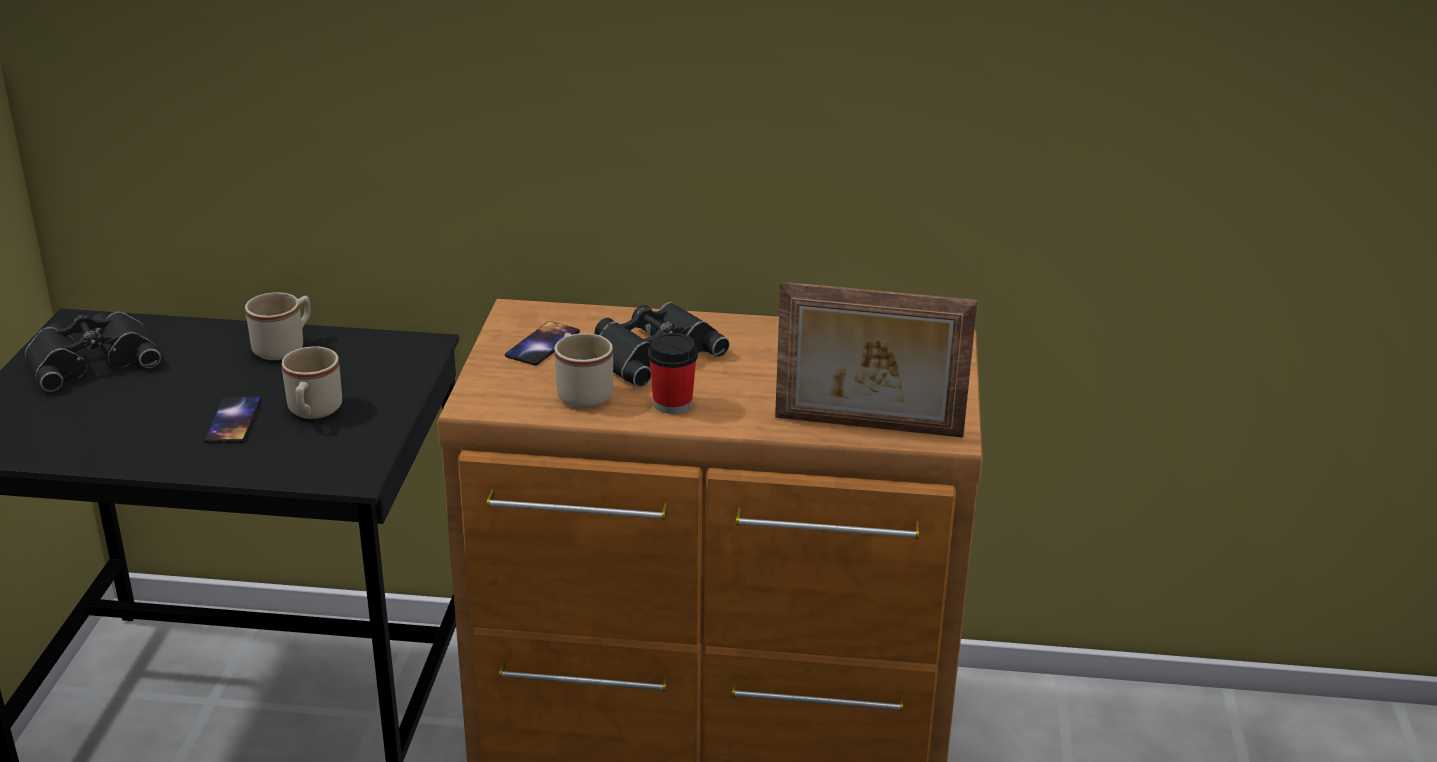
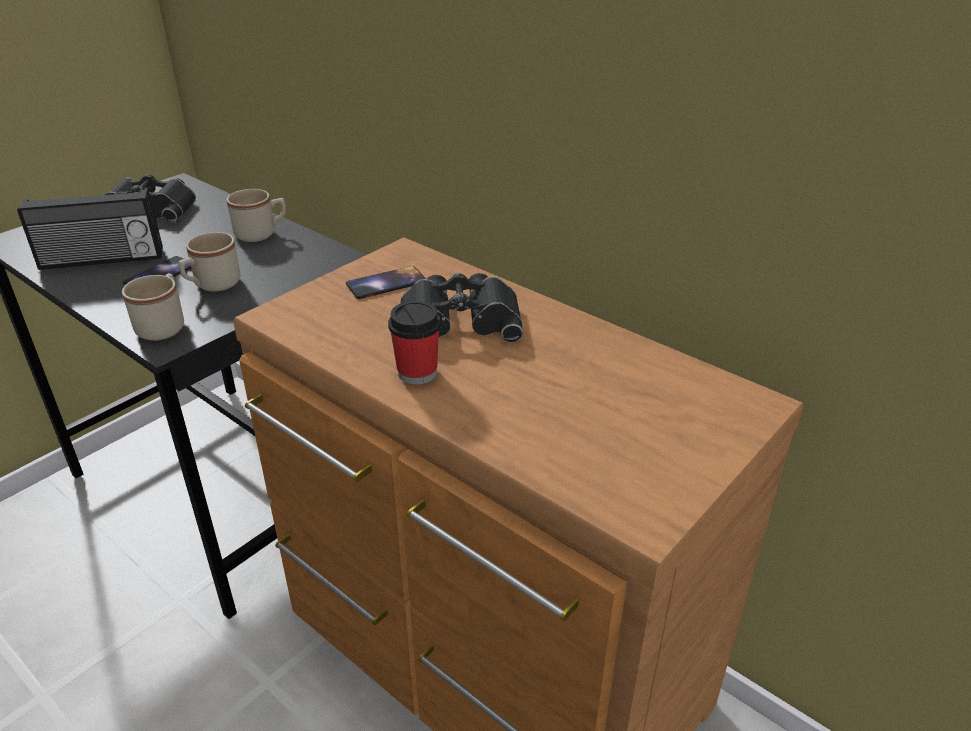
camera: 35 degrees right, 5 degrees up
(131, 429) = (102, 260): none -> radio
(581, 392) = (361, 334): beige mug -> beige mug (164, 325)
(868, 428) = (567, 472): picture frame -> none

